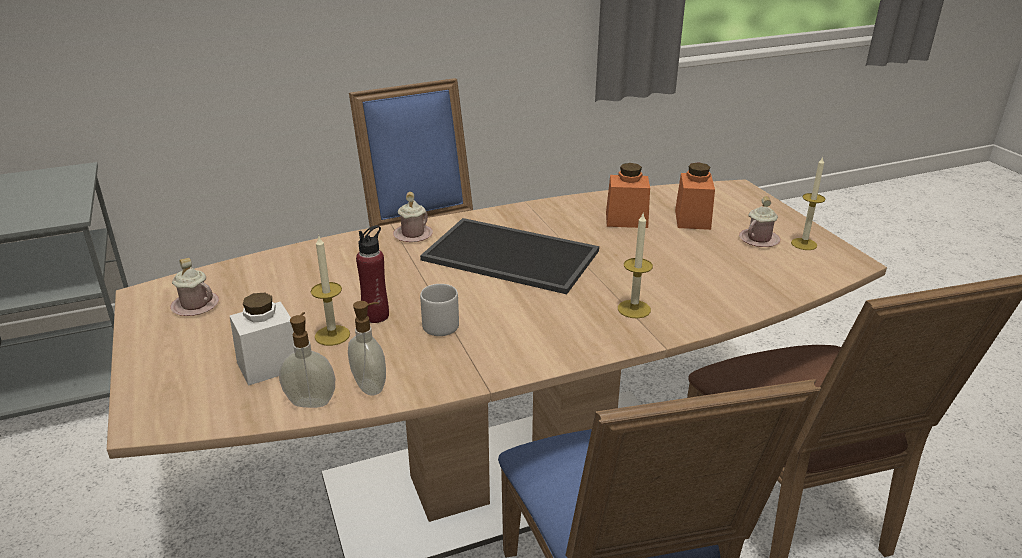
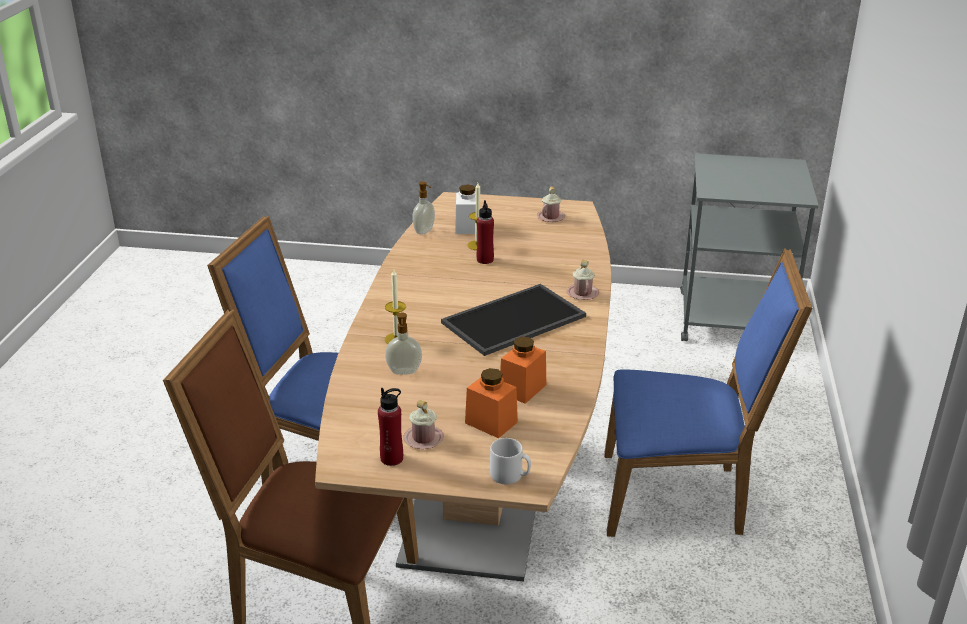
camera: 120 degrees right, 0 degrees up
(371, 386) = (419, 246): soap dispenser -> soap dispenser (404, 372)
(440, 324) = (455, 275): grey mug -> grey mug (510, 476)
(804, 244) = (392, 458): candle -> red bottle

